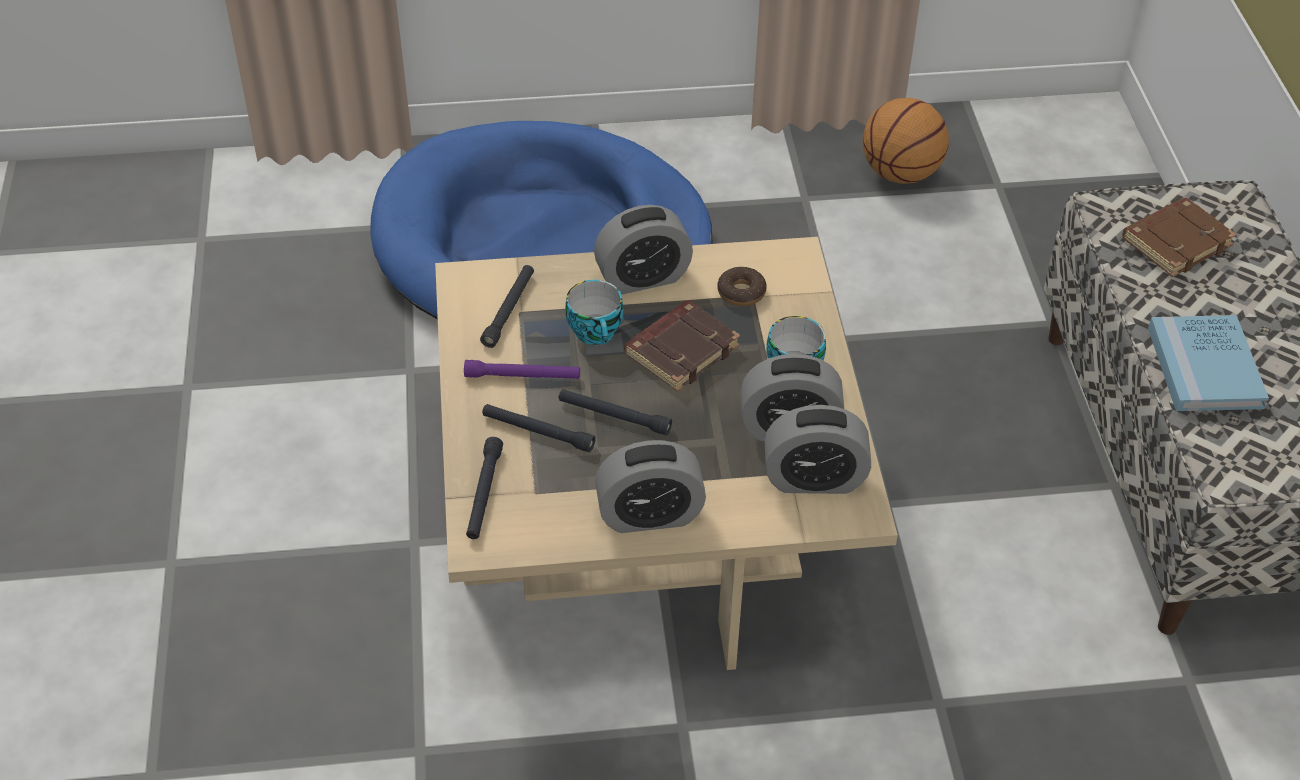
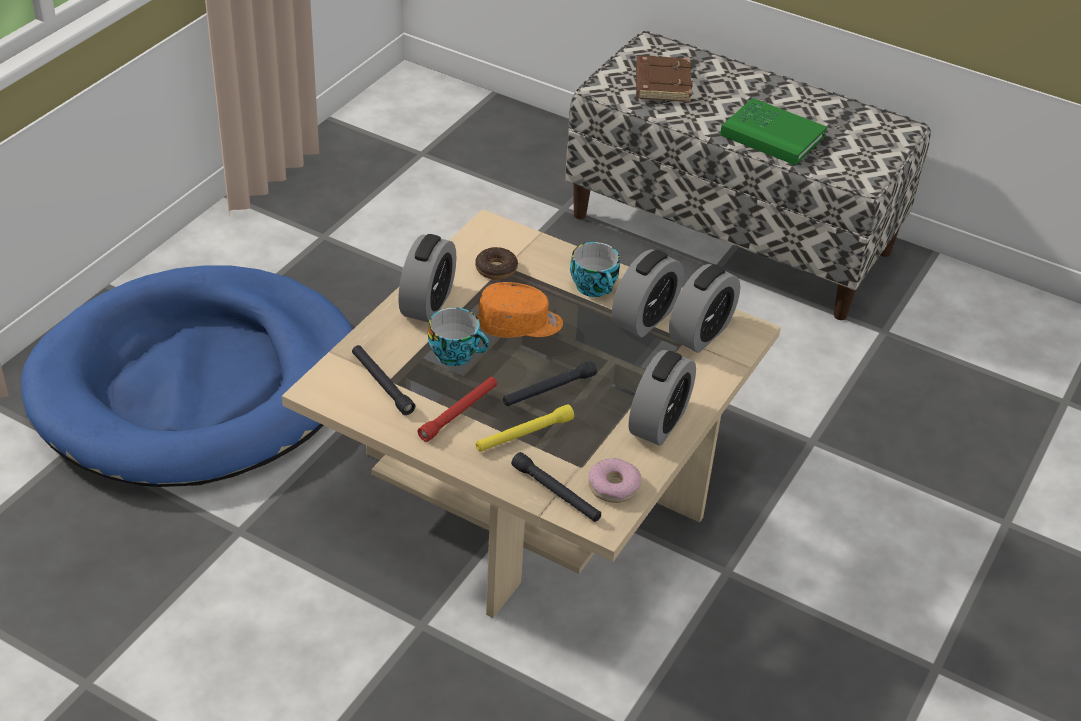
camera: 55 degrees left, 5 degrees down
(522, 376) = (459, 413): purple flashlight -> red flashlight
(531, 528) = (613, 486): none -> donut
(538, 432) = (524, 434): black flashlight -> yellow flashlight
(681, 350) = (519, 325): brown book -> orange cap
(901, 174) = (358, 184): basketball -> none
(1204, 367) = (772, 135): blue book -> green book

